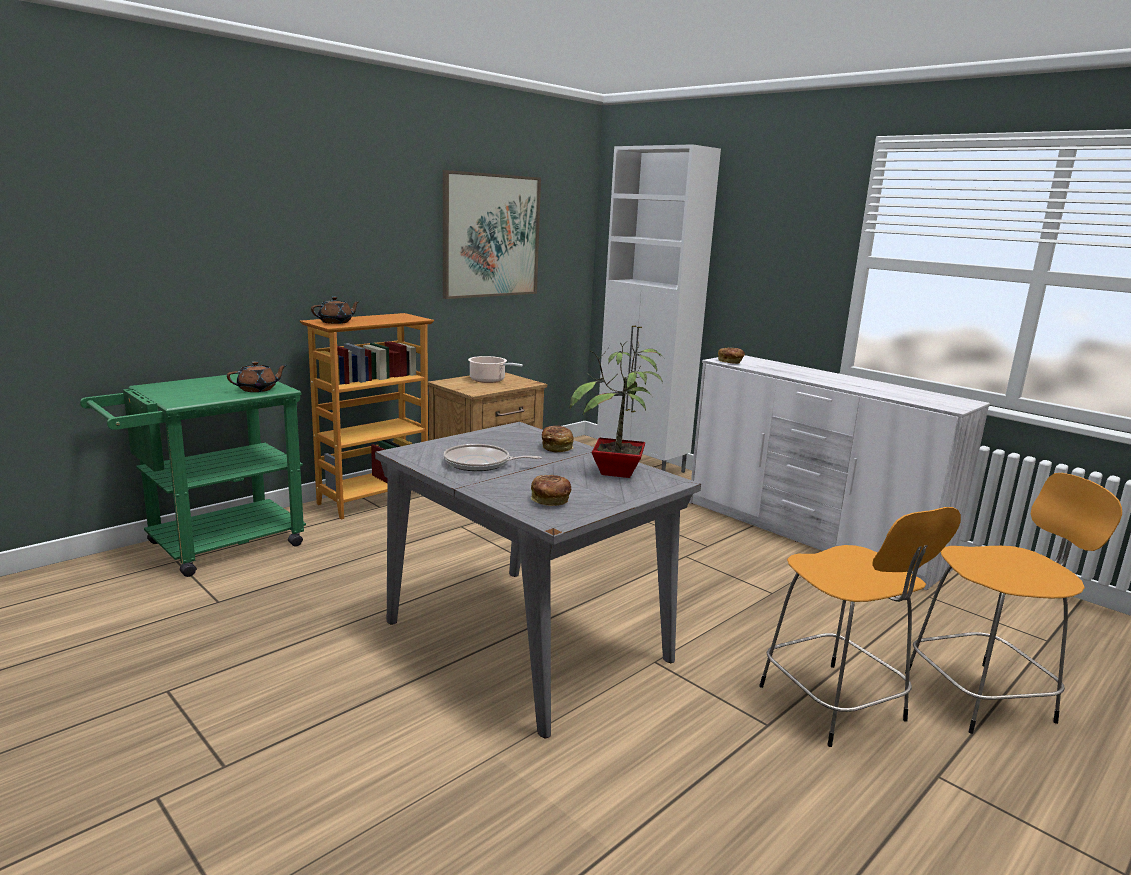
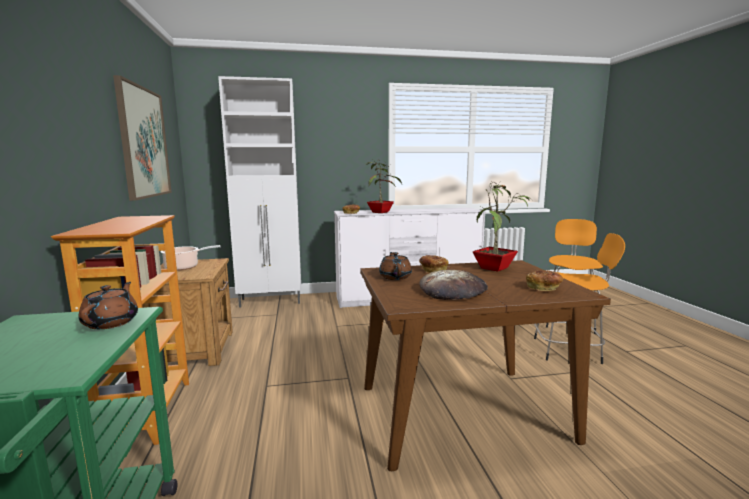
camera: 55 degrees left, 5 degrees down
(336, 322) = (105, 229): brown teapot -> brown teapot (395, 277)
(480, 463) = (452, 290): frying pan -> bread
(528, 641) = (464, 412): grey dining table -> brown dining table
(778, 370) = (381, 212): none -> potted plant

